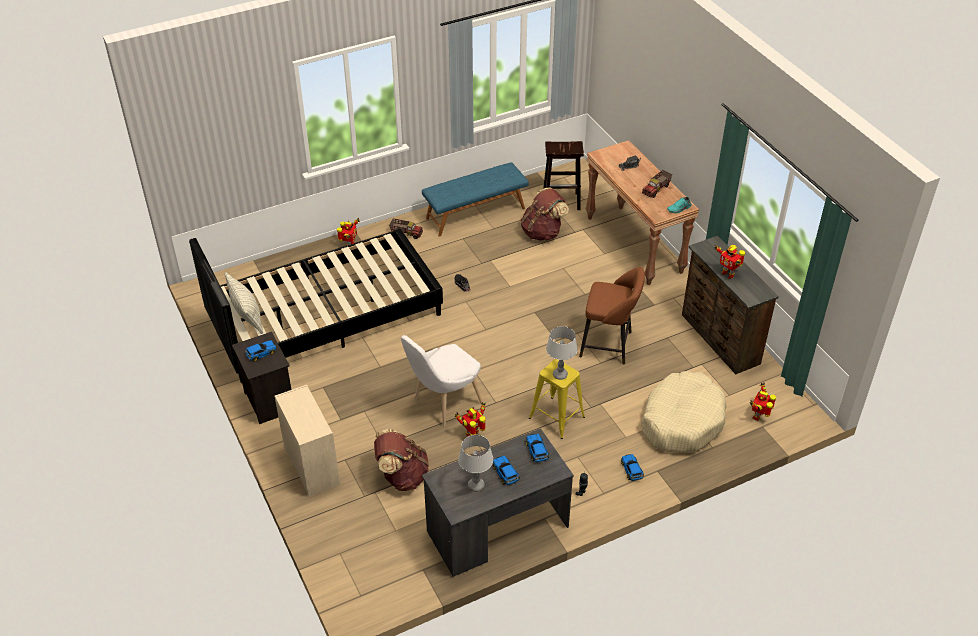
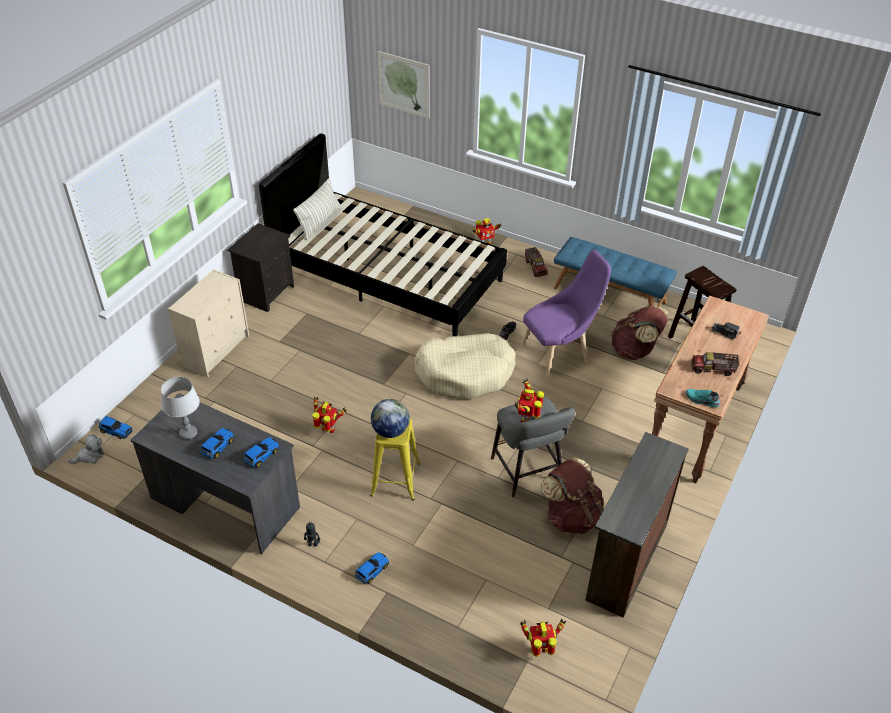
camera: 55 degrees right, 0 degrees up
(224, 152) = (404, 84): none -> picture
(261, 353) = (260, 241): toy car -> toy car (116, 430)
(365, 603) = (90, 456): none -> plush toy
(402, 476) = (243, 409): brown backpack -> brown backpack (571, 516)
(443, 404) = (348, 393): white chair -> none
(510, 271) = (558, 354): none -> purple chair
(560, 375) = (390, 431): grey table lamp -> globe
(609, 345) = (528, 473): brown stool -> grey stool
(681, 420) = (474, 582): beige dog bed -> beige dog bed (465, 373)
(728, 274) = (632, 484): toy robot -> toy robot (526, 419)

